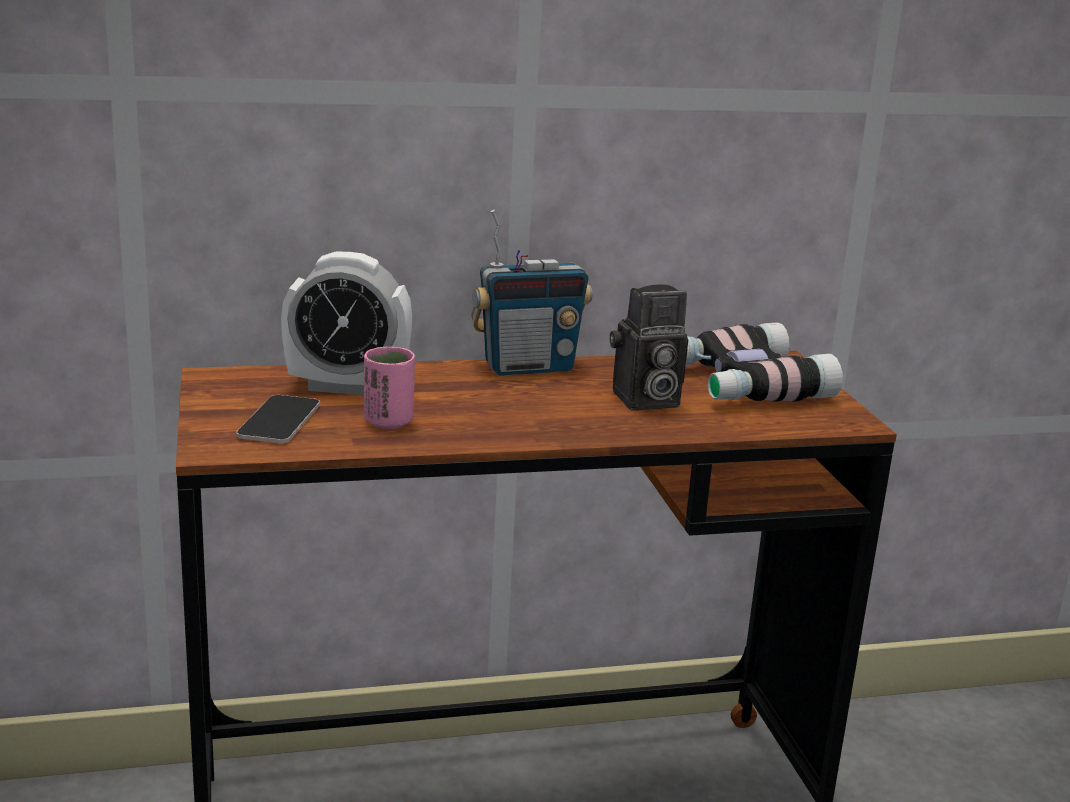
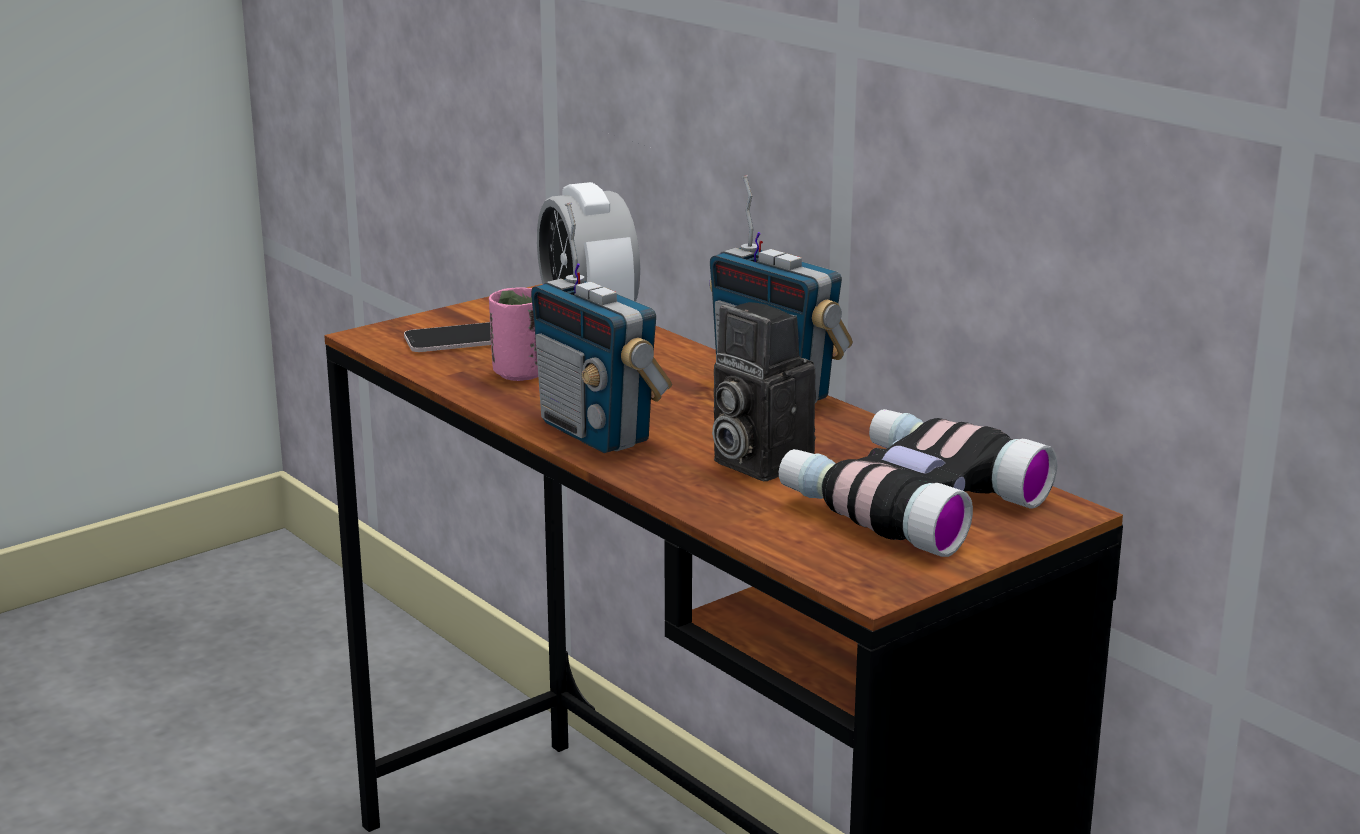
camera: 65 degrees right, 0 degrees up
(543, 427) = (597, 432): none -> radio

